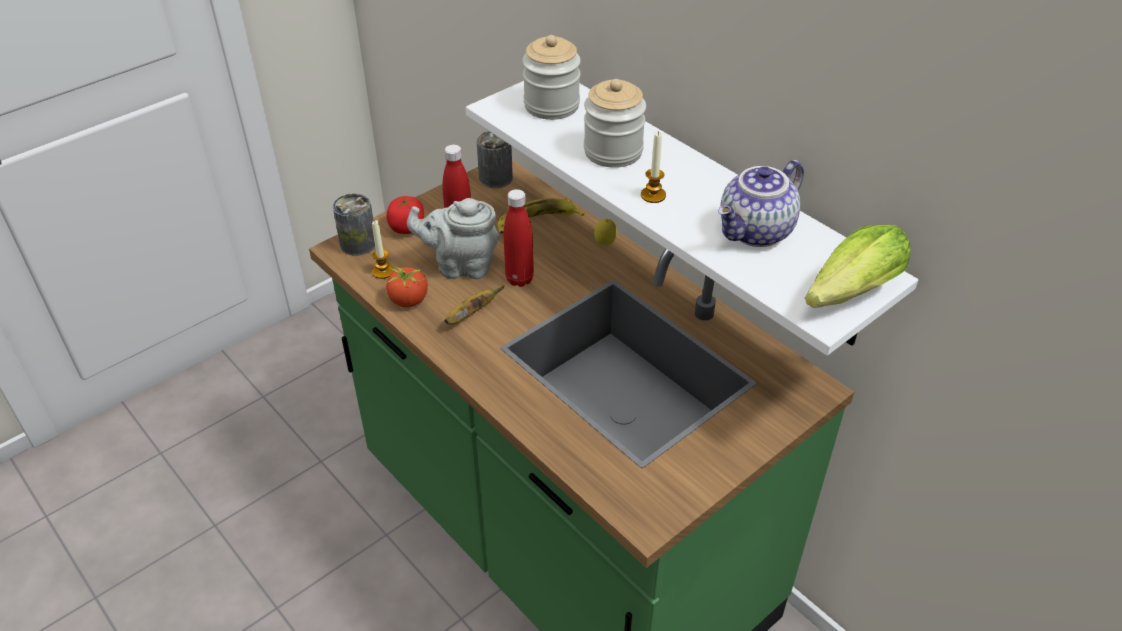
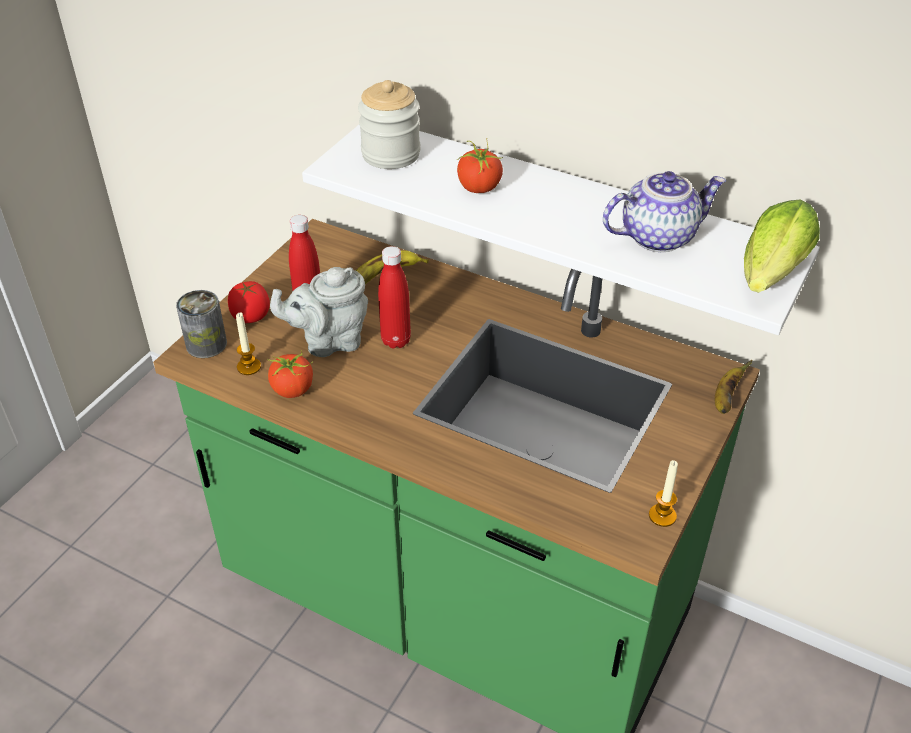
camera: 20 degrees left, 0 degrees up
(471, 314) = (365, 388): banana -> banana (725, 398)
(495, 178) = (317, 244): can -> none
(605, 245) = (462, 287): lemon -> none
(613, 152) = (479, 187): jar -> tomato
(653, 195) = (542, 222): candle -> candle (662, 516)
(756, 232) = (658, 236): teapot -> teapot turned 135 degrees counterclockwise

